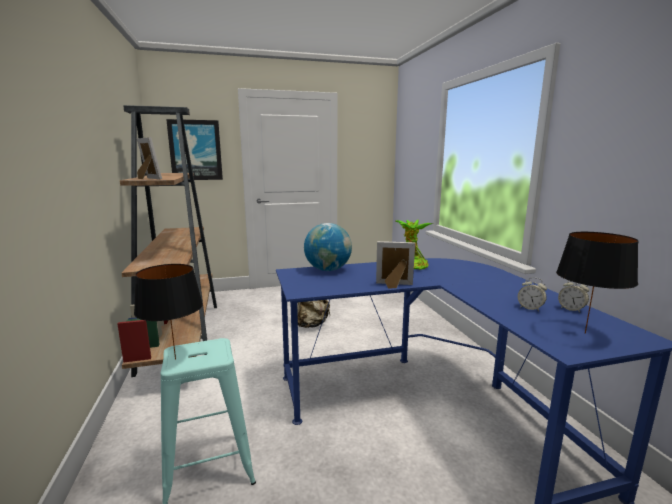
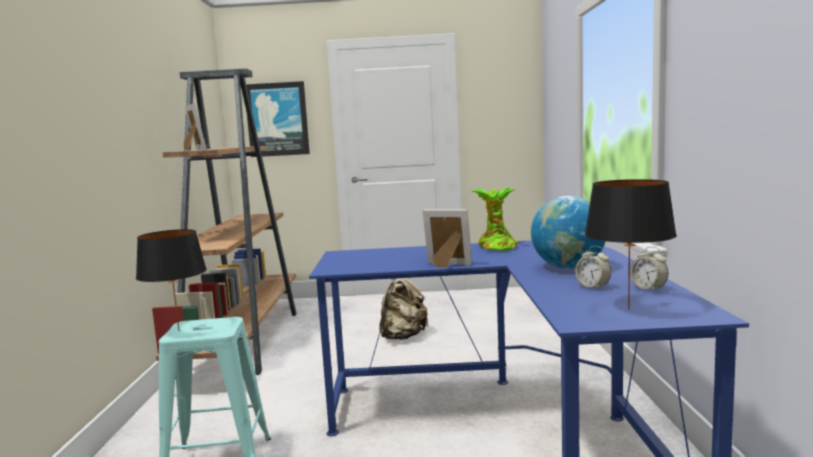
camera: 15 degrees right, 5 degrees down
(328, 270) = (385, 251): globe -> globe (568, 267)

